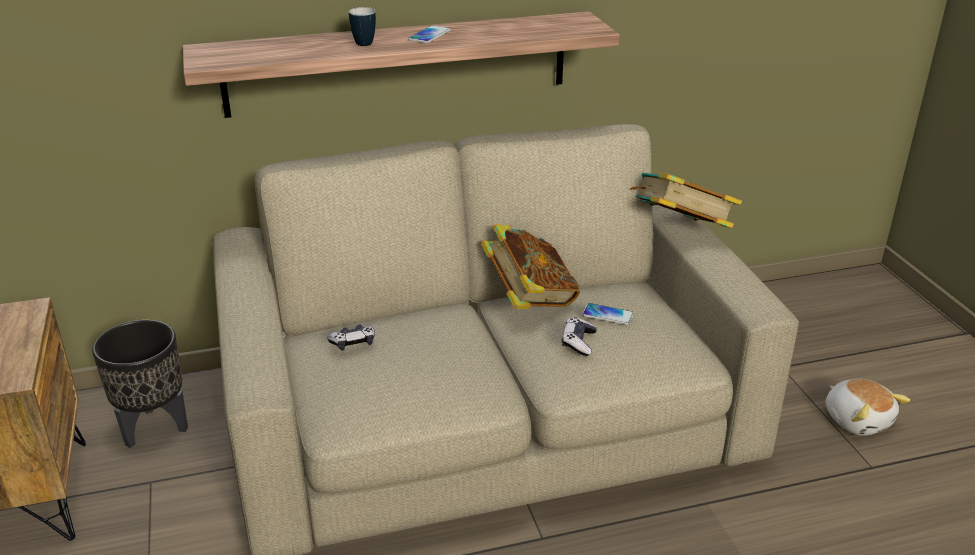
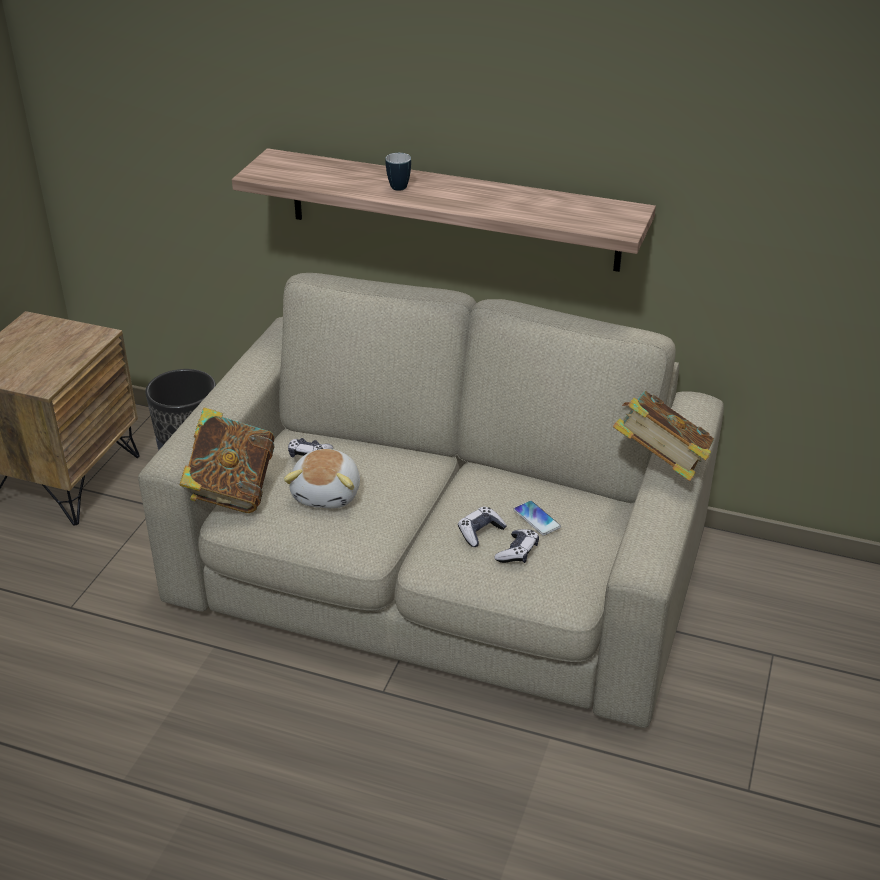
camera: 35 degrees right, 5 degrees up
(429, 35) = (465, 193): phone -> none
(529, 298) = (493, 475): book -> book (229, 492)
(625, 345) = (517, 552): none -> game controller
(857, 419) = (790, 741): plush toy -> plush toy (328, 493)

